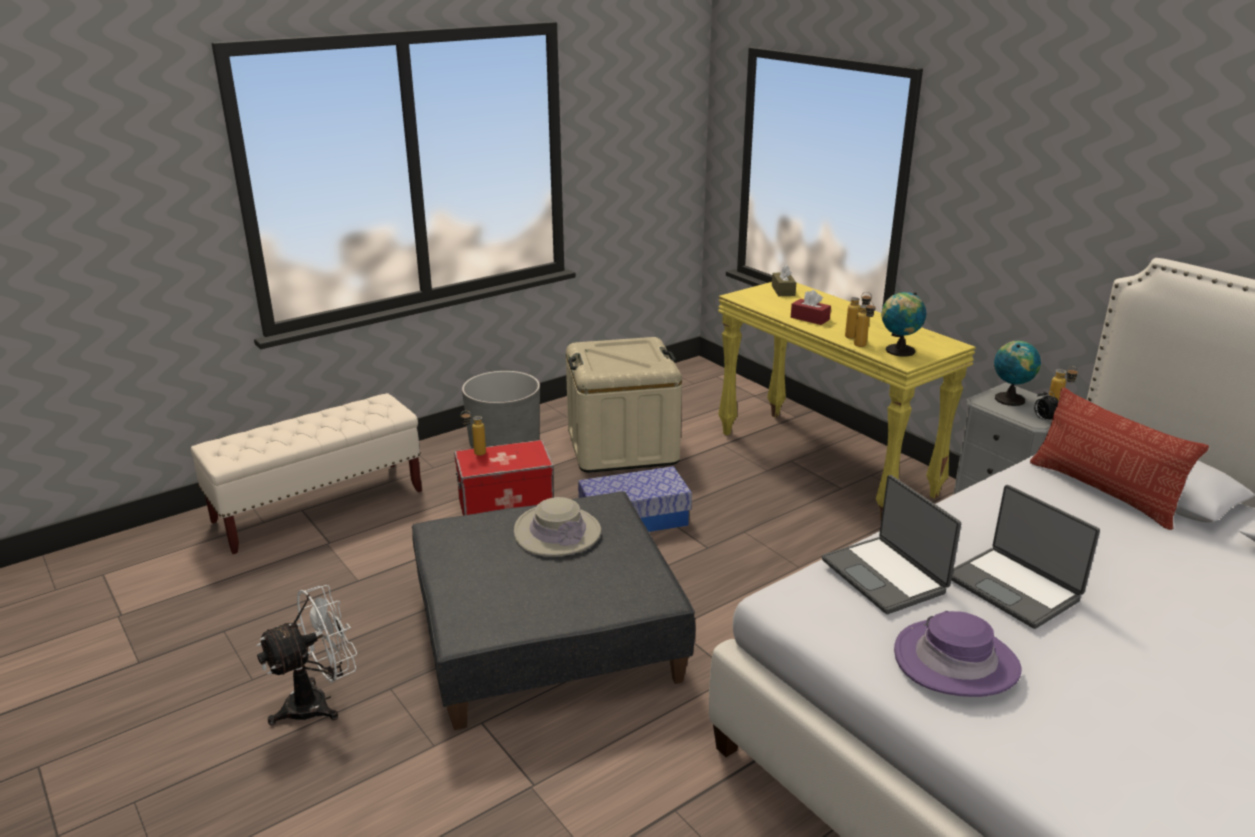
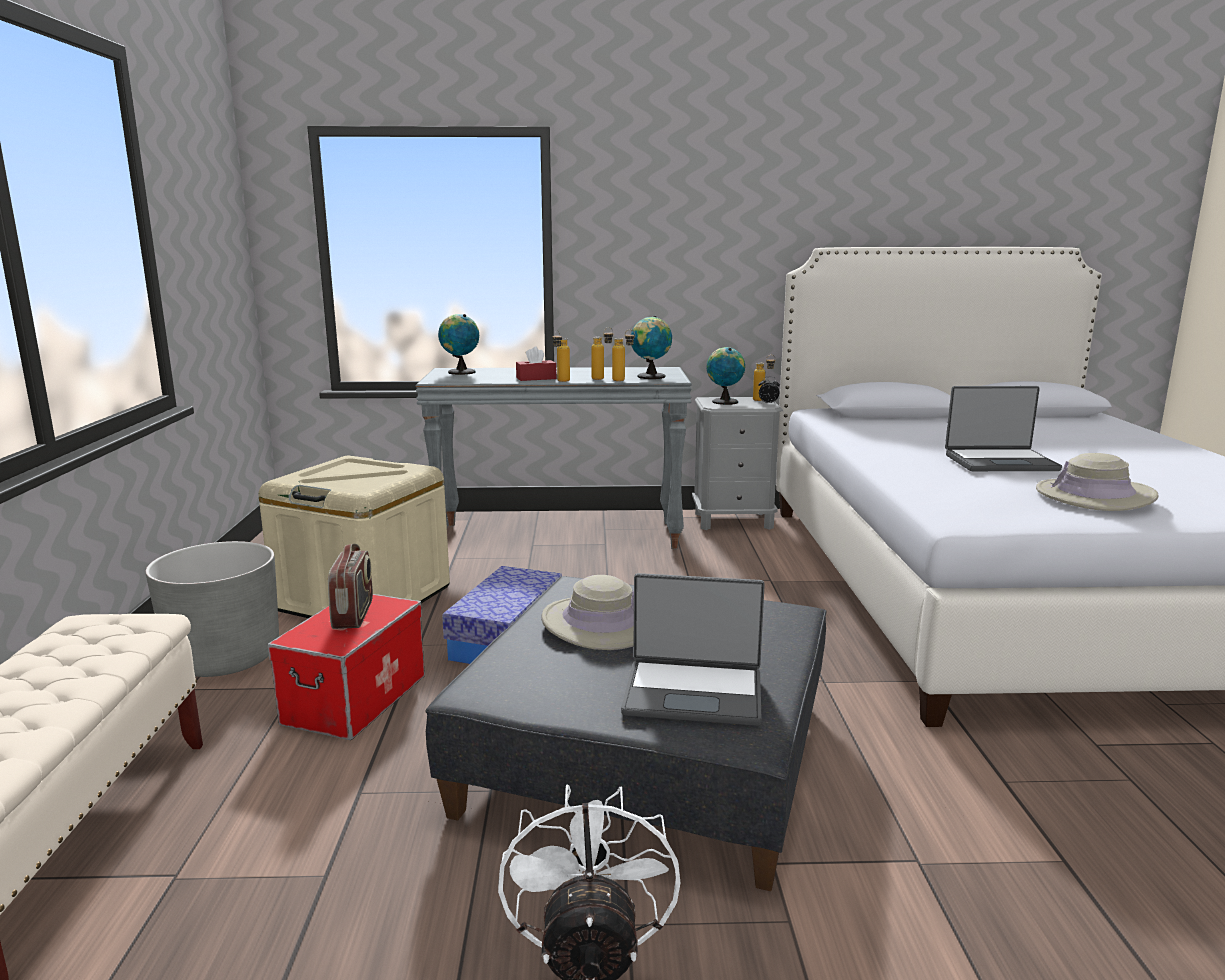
camera: 55 degrees left, 10 degrees down
(475, 453) = (303, 633): bottle -> bottle (561, 381)
(512, 455) = (354, 614): none -> radio
(783, 291) = (460, 372): brown tissue box -> globe
(826, 463) = (559, 535): yellow console table -> grey console table
(885, 575) = (954, 483): laptop -> laptop (693, 693)
(956, 661) = (1094, 496): purple hat -> beige hat
(1103, 491) = (884, 420): pillow -> none

